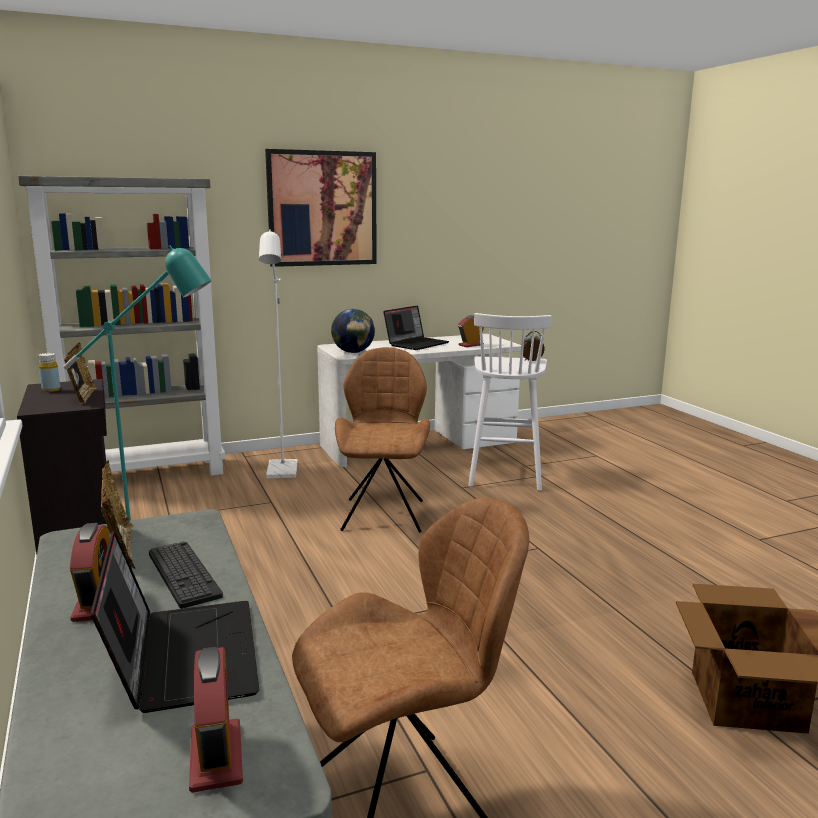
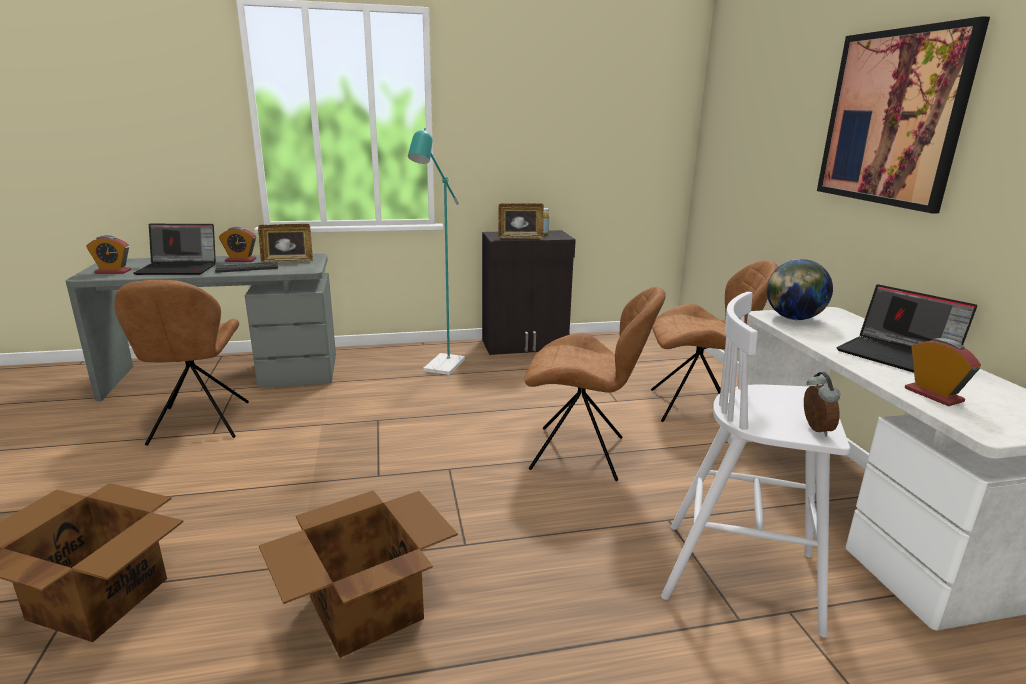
camera: 100 degrees right, 5 degrees up
(146, 474) = (679, 354): grey bookcase -> none
(282, 473) = (696, 407): white floor lamp -> brown chair
(631, 573) = (364, 608): none -> cardboard box

